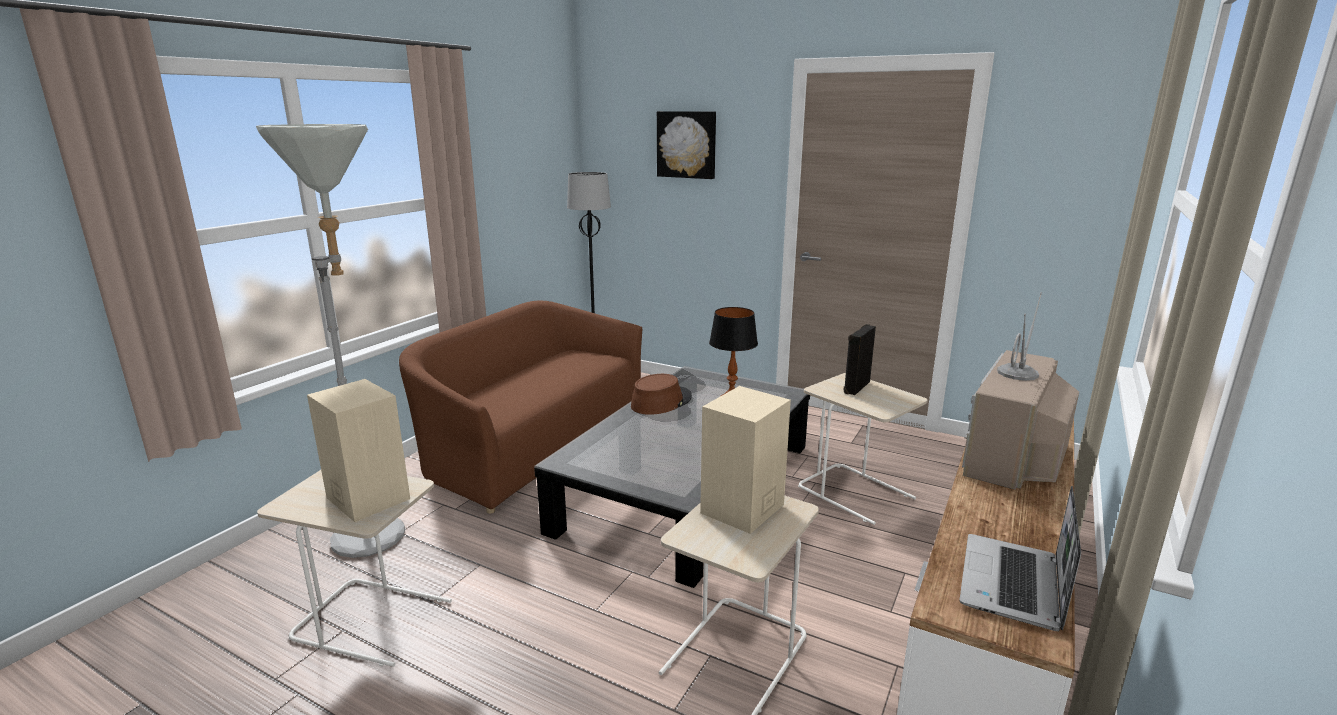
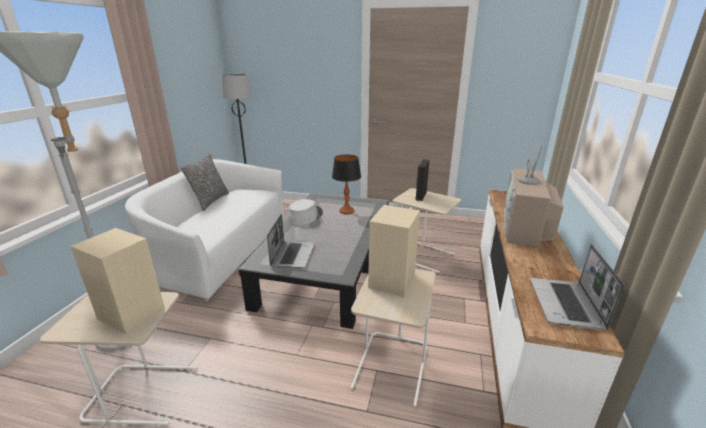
camera: 15 degrees left, 5 degrees up
(526, 364) = (210, 201): none -> pillow
(532, 444) = (221, 251): brown sofa -> white sofa
(619, 457) = (292, 255): none -> laptop
(661, 401) = (305, 216): brown hat -> grey hat
(687, 144) = (296, 55): picture -> none

